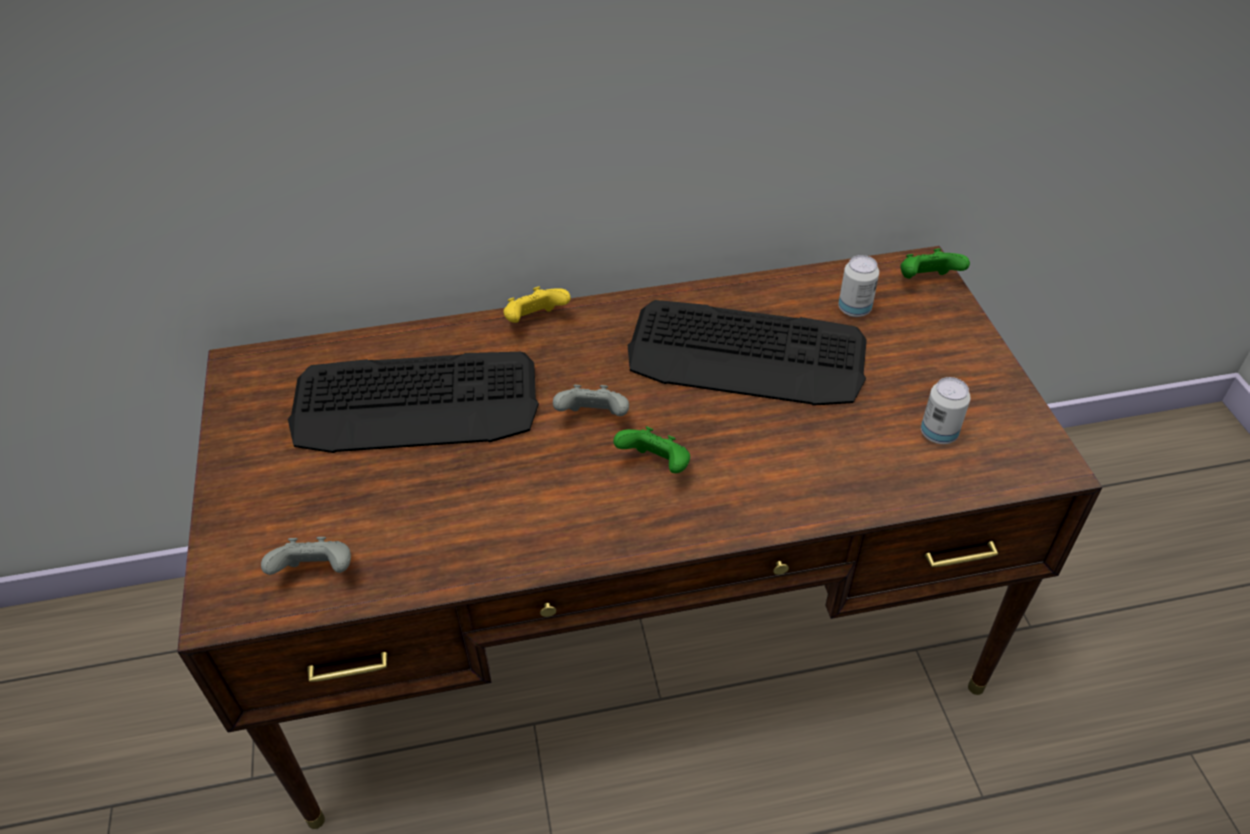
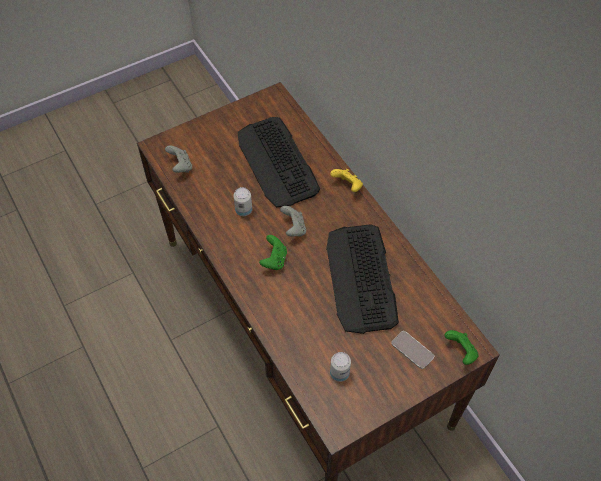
camera: 70 degrees right, 10 degrees up
(854, 309) = (419, 320): can -> can (243, 210)
(910, 332) = (412, 350): none -> phone

